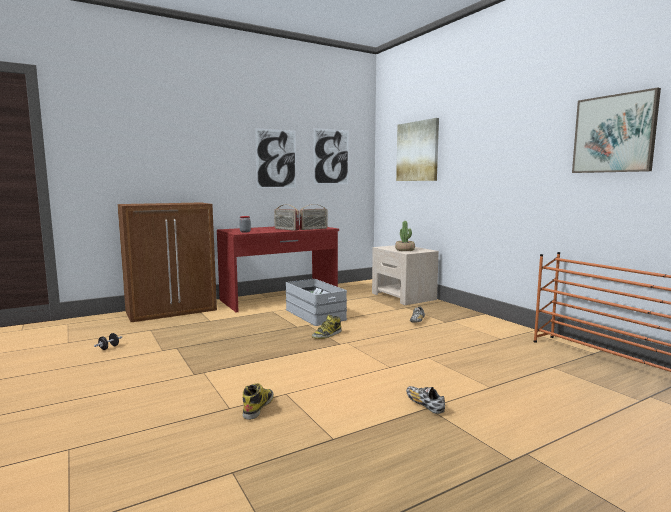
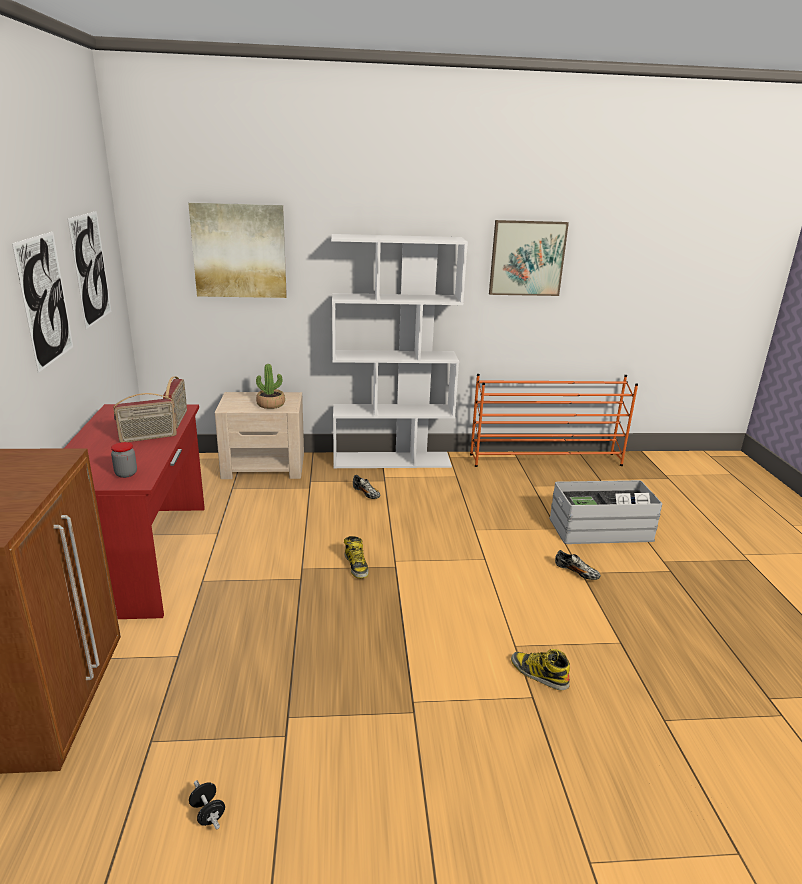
camera: 65 degrees left, 15 degrees up
(316, 314) = (264, 549): grey storage box -> grey storage box (600, 528)
(424, 405) = (576, 572): shoe -> shoe turned 135 degrees counterclockwise
(480, 318) = (392, 460): none -> white bookcase

